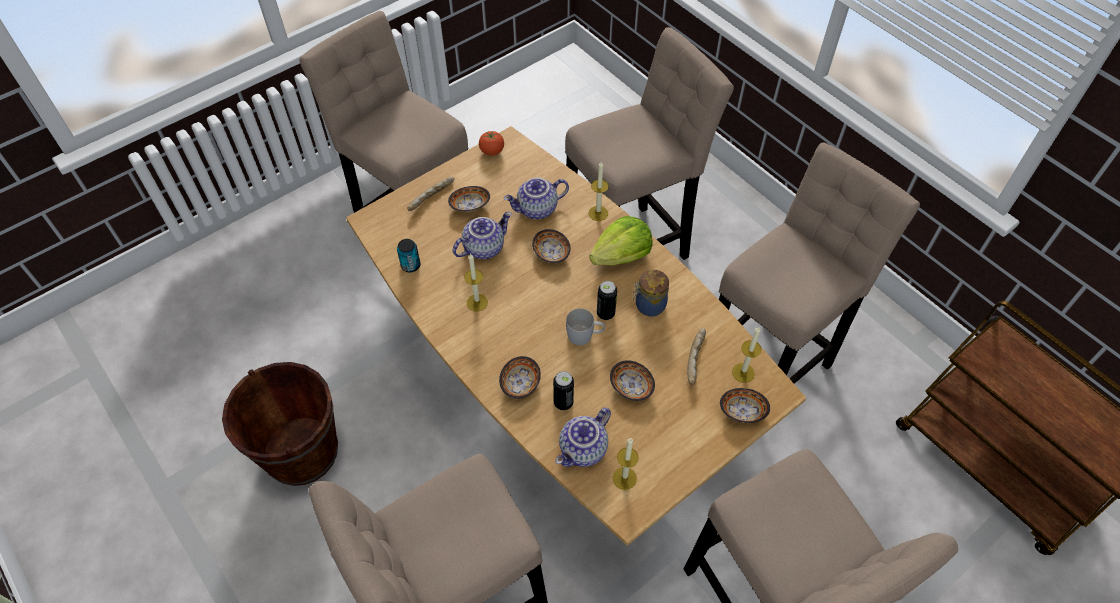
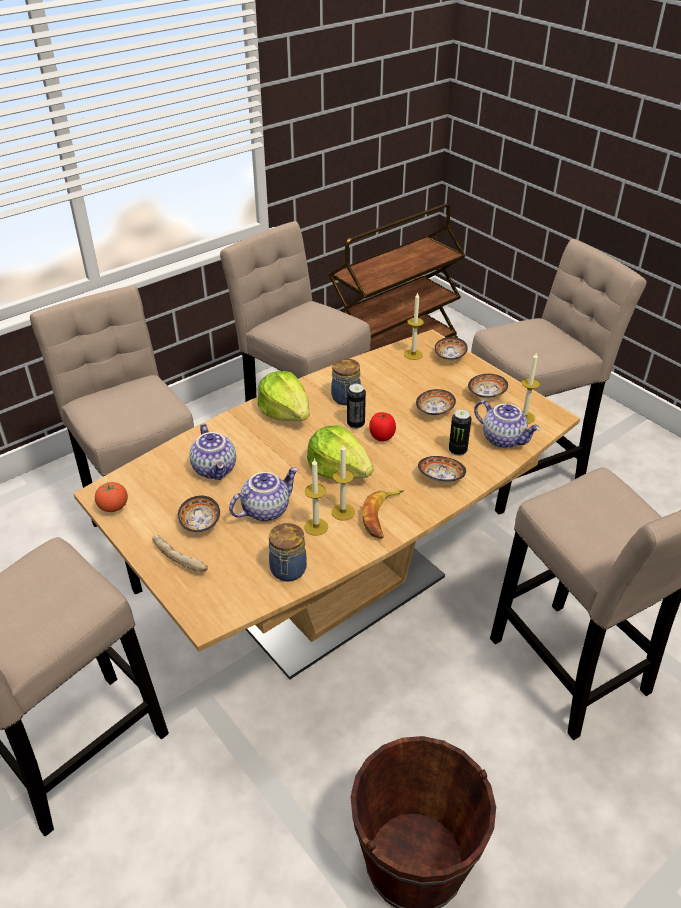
camera: 90 degrees left, 15 degrees down
(411, 265) = (288, 571): can -> jar
(469, 332) = (382, 516): none -> banana
(483, 247) = (265, 509): teapot -> teapot turned 90 degrees clockwise
(535, 299) = (339, 469): none -> lettuce
(551, 253) = (278, 459): bowl -> bowl (486, 394)
(585, 336) = (382, 437): white mug -> tomato
(598, 213) = (228, 426): candle -> candle (316, 526)
(696, 359) = (402, 376): bread -> none

